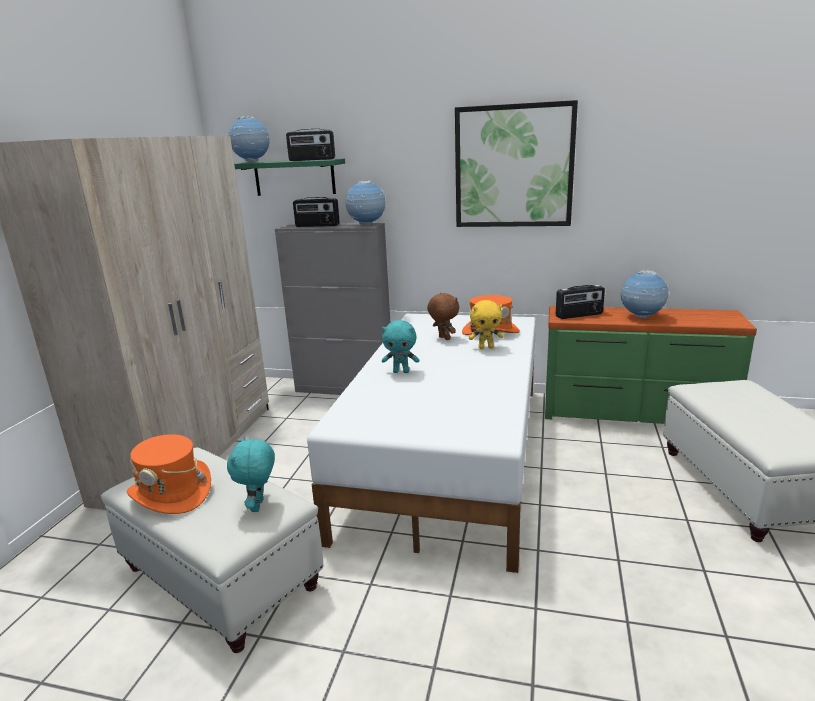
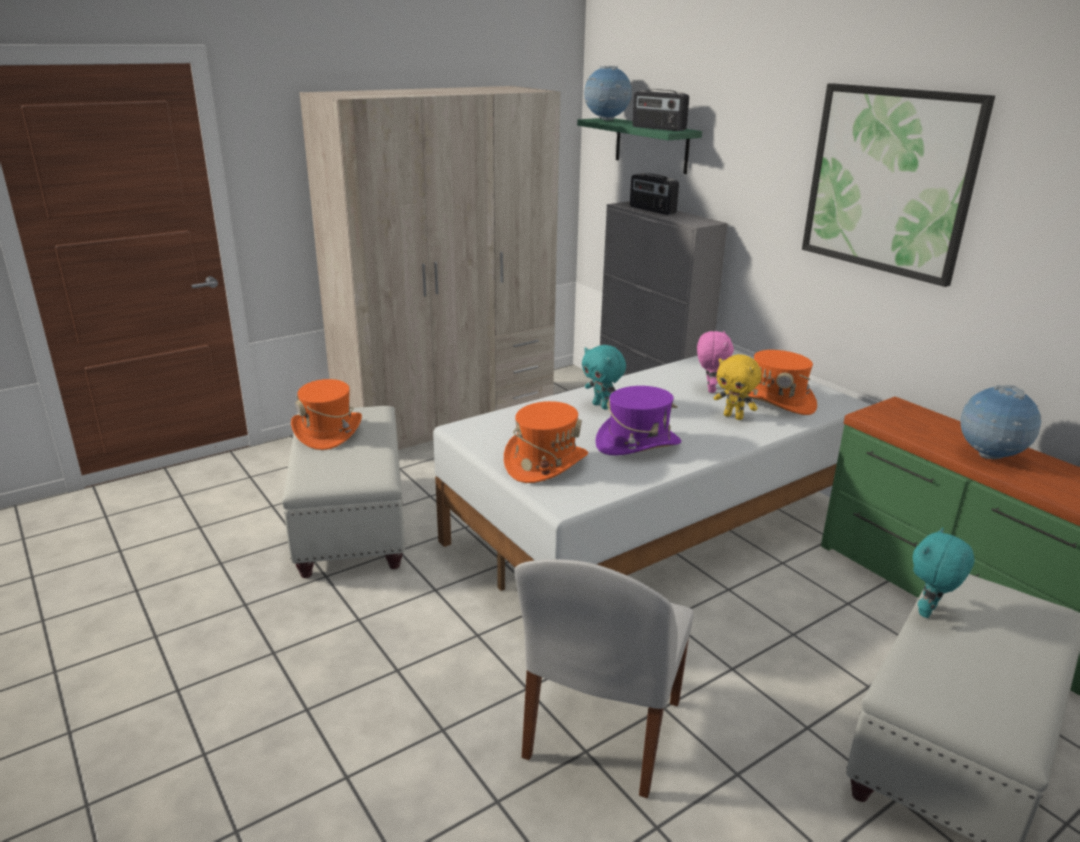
camera: 40 degrees right, 5 degrees up
(259, 506) = (361, 469): turquoise plush toy -> turquoise plush toy (929, 612)
(367, 225) = (699, 222): globe -> none
(437, 421) = (545, 463): none -> orange hat
(443, 338) = (709, 389): brown plush toy -> pink plush toy
(467, 384) = (638, 444): none -> purple hat
(579, 315) = (904, 421): radio -> none
(616, 602) = (601, 733): none -> white chair

